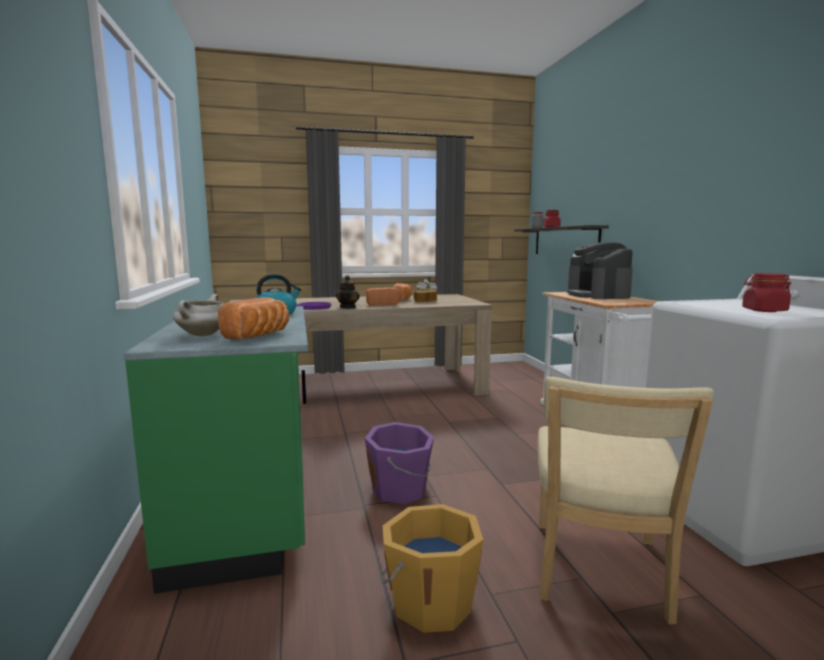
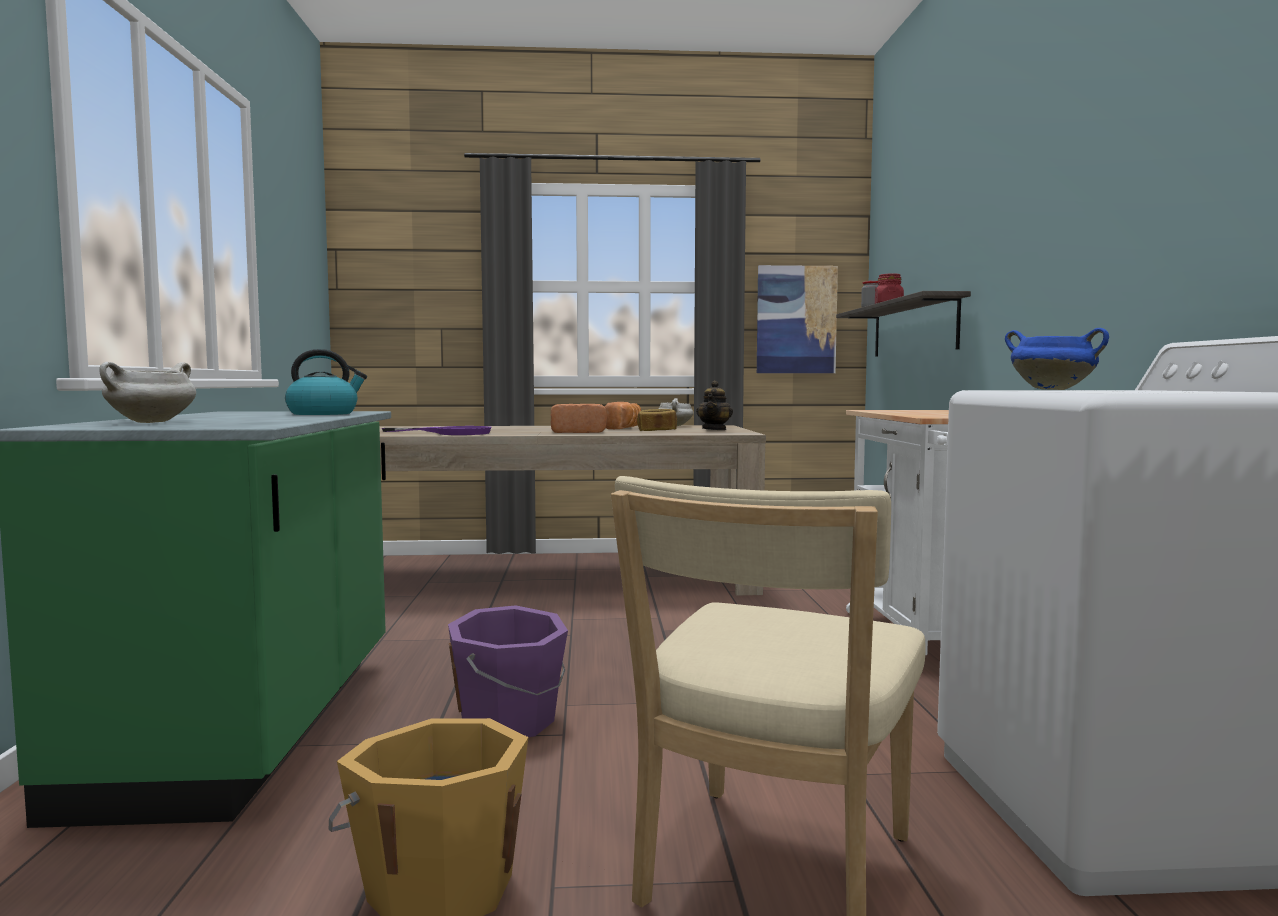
camera: 10 degrees right, 5 degrees down
(259, 335) = (228, 423): bread -> none
(348, 307) = (516, 434): teapot -> teapot (714, 429)
(490, 232) = (796, 320): none -> picture
(597, 295) = (938, 412): coffee machine -> none
(708, 302) = (1054, 389): none -> blue cooking pot
(764, 310) = (1123, 391): red jar -> none

